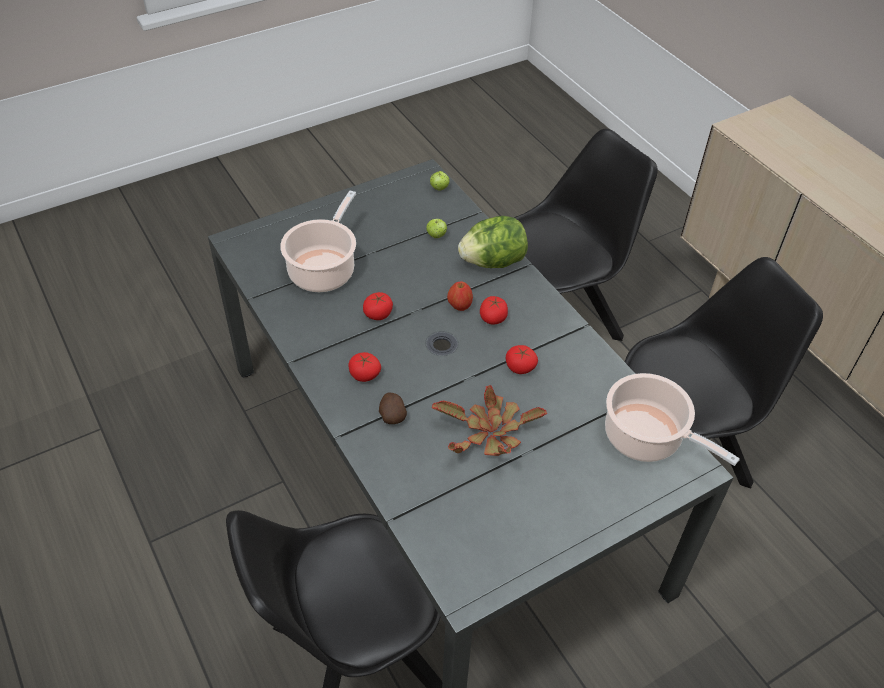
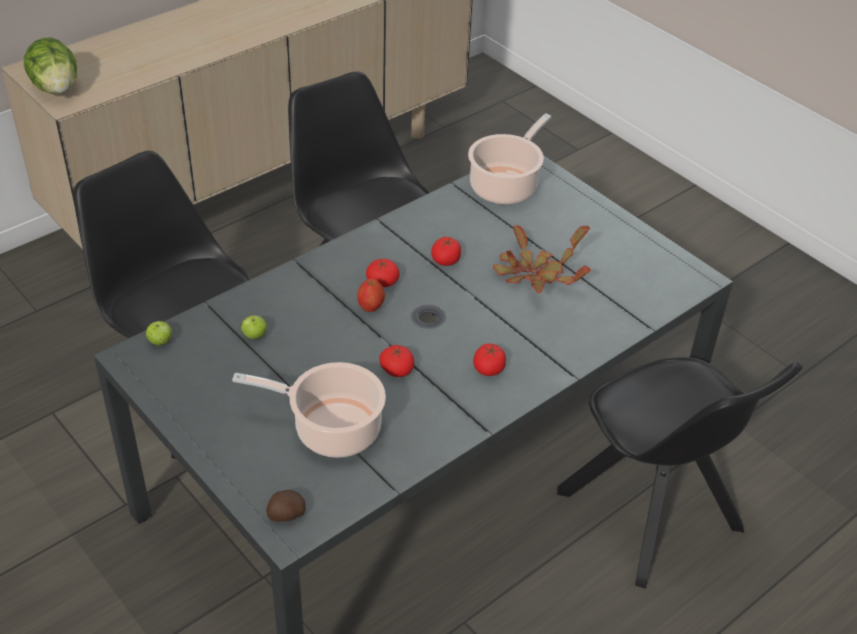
camera: 100 degrees left, 5 degrees down
(392, 415) = (535, 341): potato -> potato (286, 515)
(493, 262) = (294, 287): lettuce -> lettuce (56, 88)

